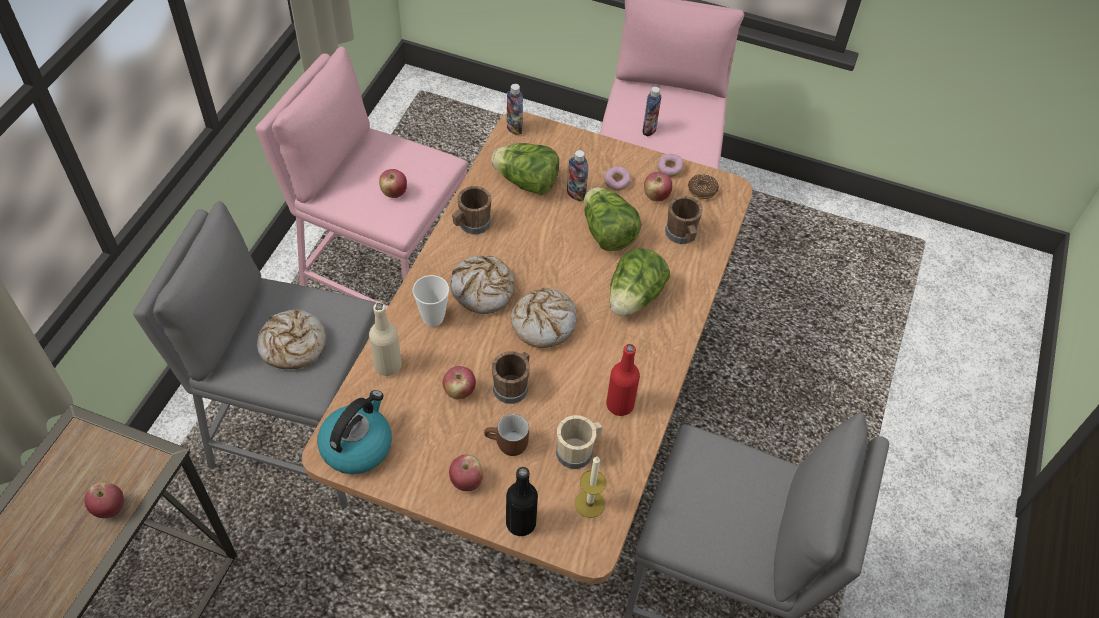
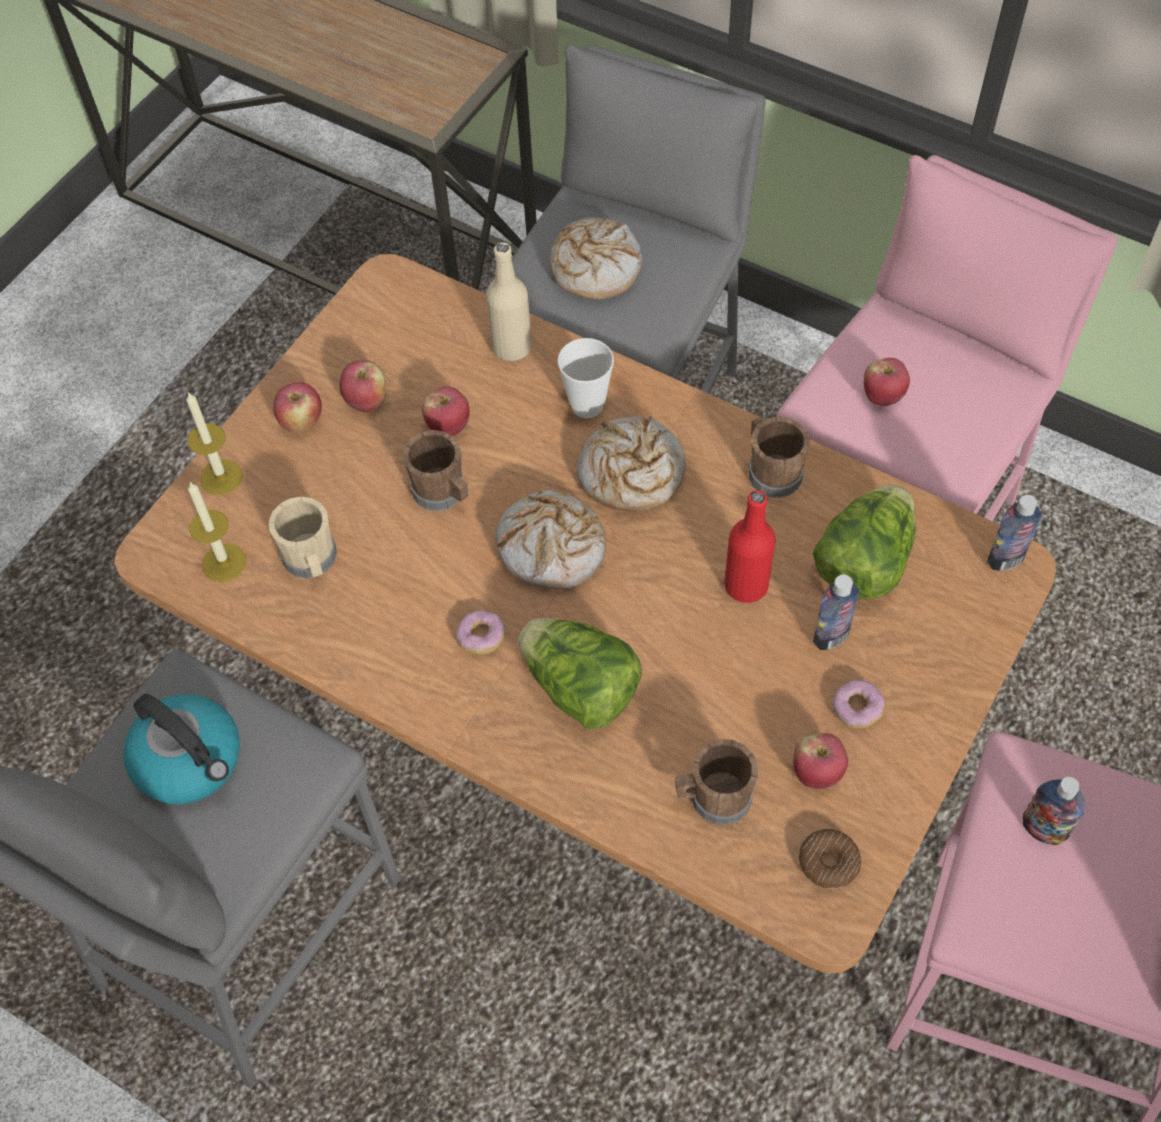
camera: 105 degrees right, 5 degrees up
(110, 508) = (372, 90): apple -> apple (366, 401)
(357, 445) = (390, 308): kettle -> kettle (191, 760)
(507, 445) = (344, 475): brown mug -> none
(521, 523) = (221, 477): black bottle -> candle
(607, 233) = (732, 671): lettuce -> none
(620, 405) = (375, 629): red bottle -> red bottle (746, 585)
(669, 169) = (888, 812): donut -> donut (481, 638)

